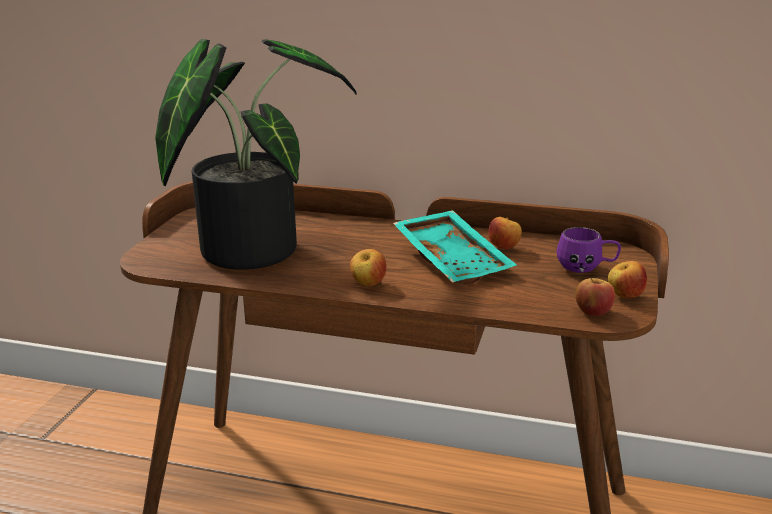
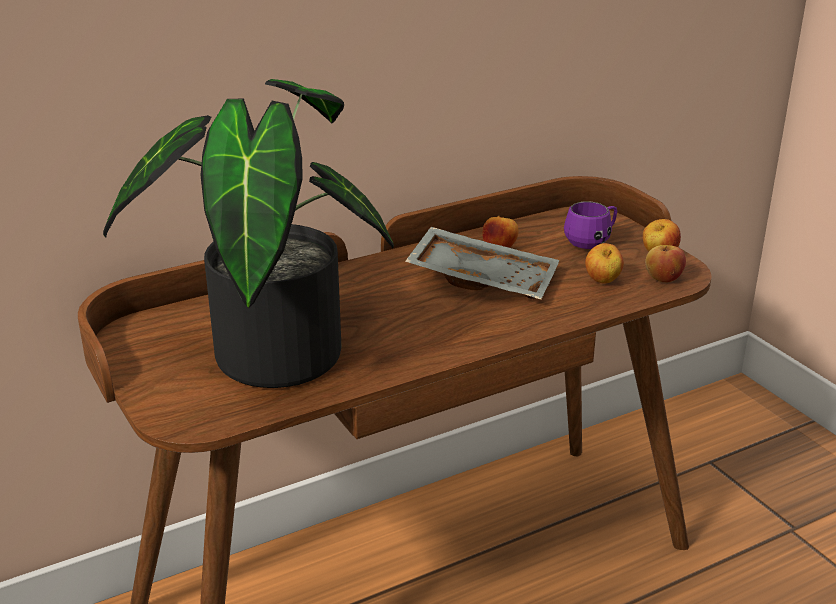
camera: 45 degrees left, 5 degrees up
(368, 284) = (462, 336): apple -> apple (602, 281)
(454, 260) = (483, 279): turquoise tray -> grey tray

